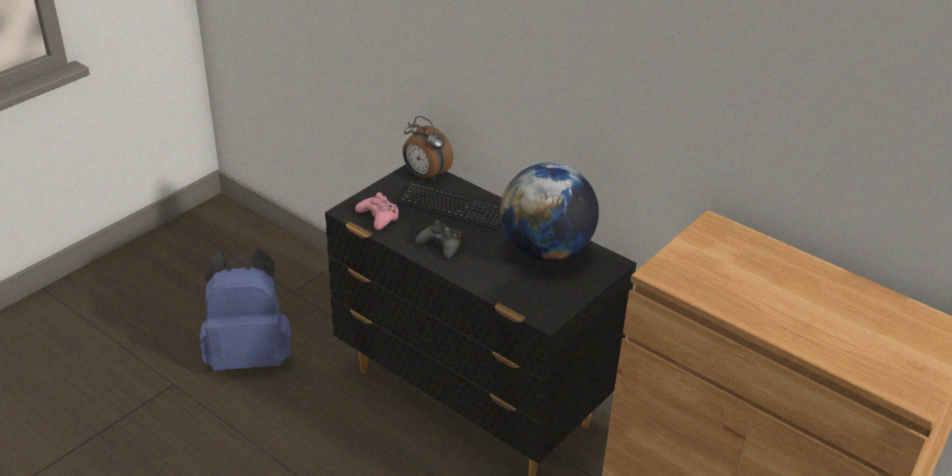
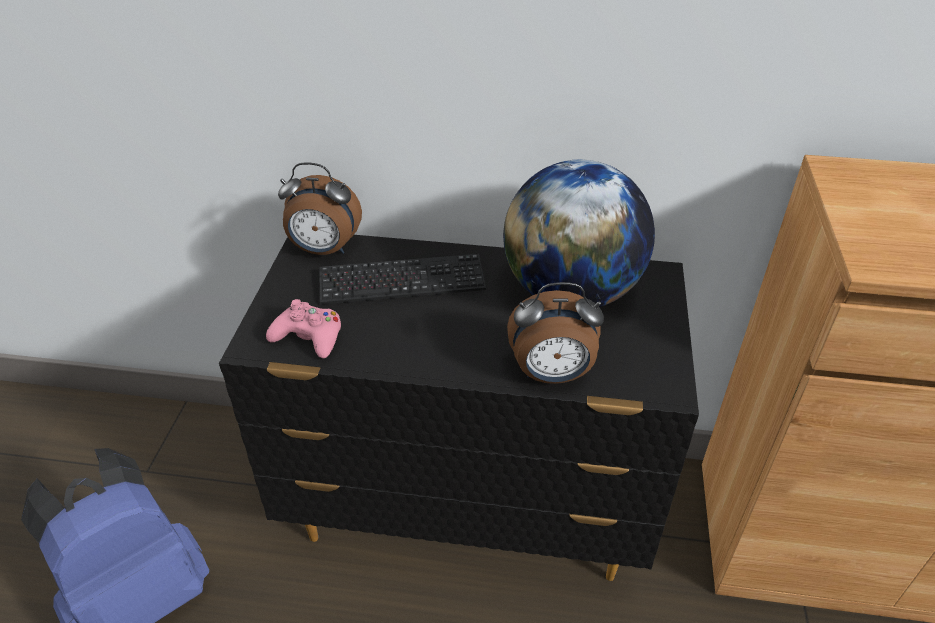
camera: 30 degrees left, 5 degrees up
(441, 245) = (434, 342): black game controller -> none
(489, 285) = (551, 375): none -> alarm clock

